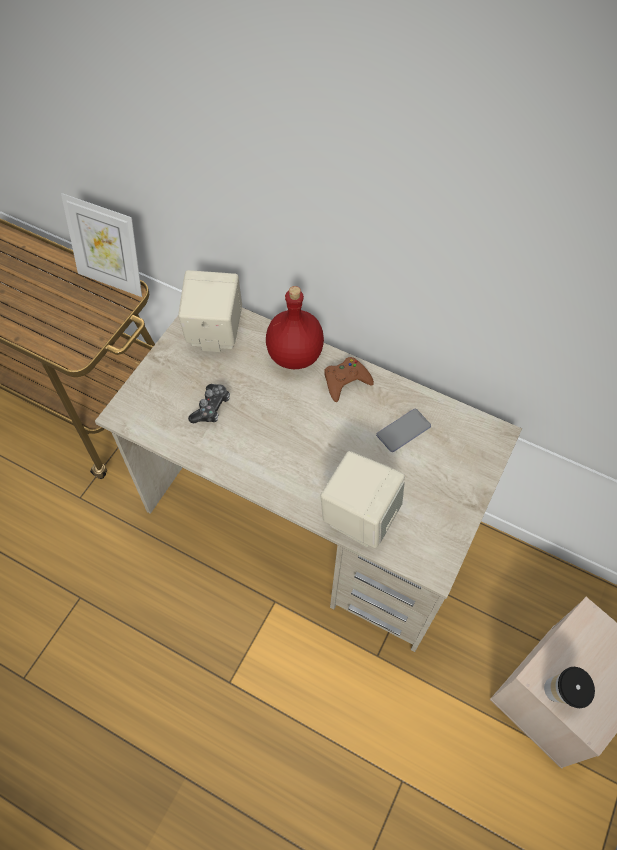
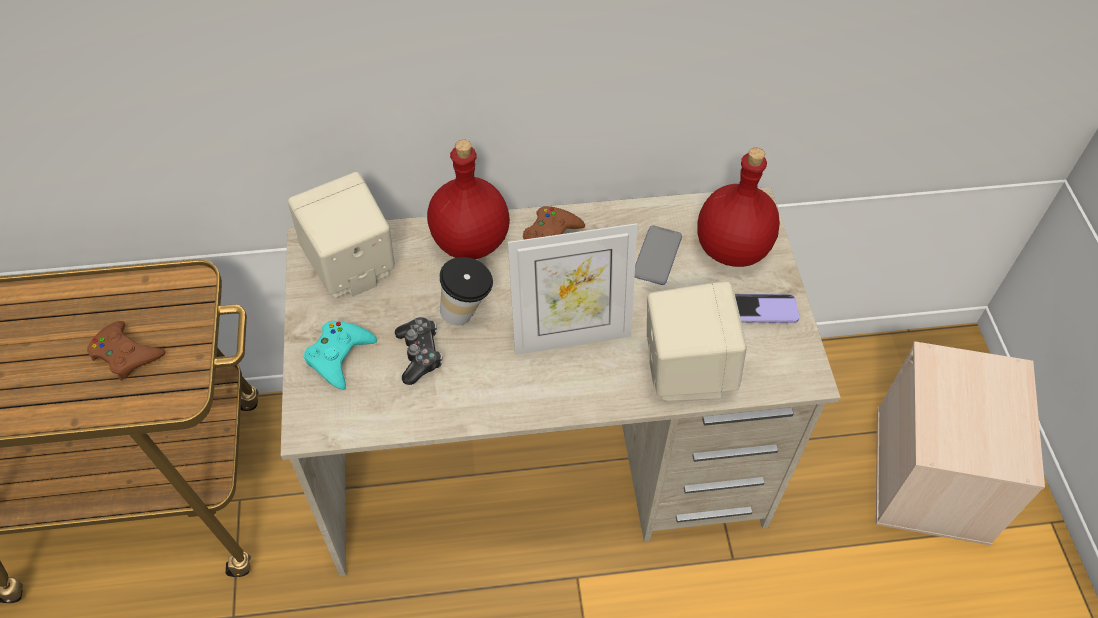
camera: 35 degrees left, 5 degrees down
(67, 315) = (126, 354): none -> brown game controller
(113, 279) = (157, 277): picture frame -> picture frame (571, 335)
(167, 382) = (339, 356): none -> turquoise game controller
(442, 506) = (760, 310): none -> phone
(458, 456) = (733, 250): none -> red bottle
(561, 694) = (968, 451): cup -> cup (467, 314)

